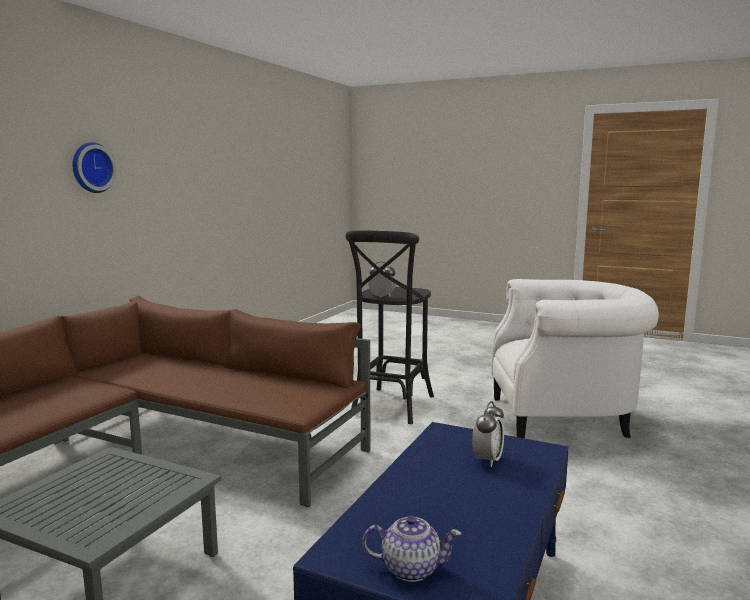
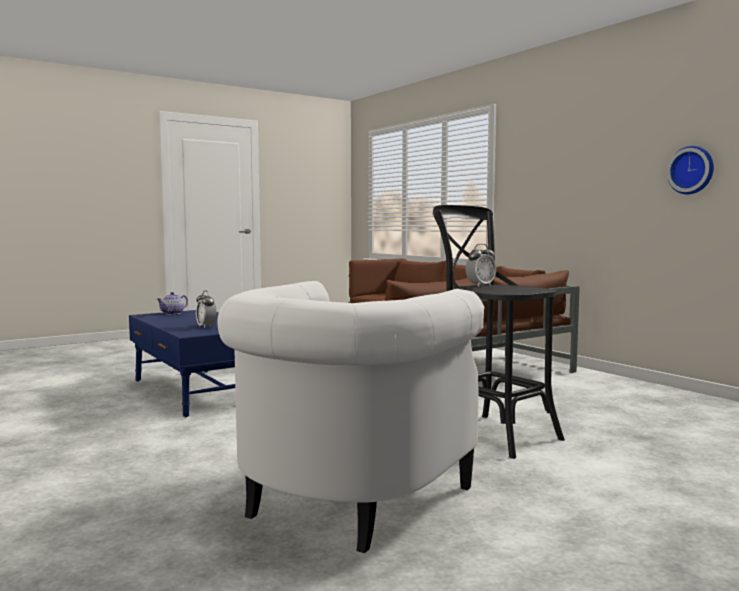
camera: 120 degrees right, 5 degrees down
(91, 167) = (584, 161): wall clock -> wall clock (692, 170)

